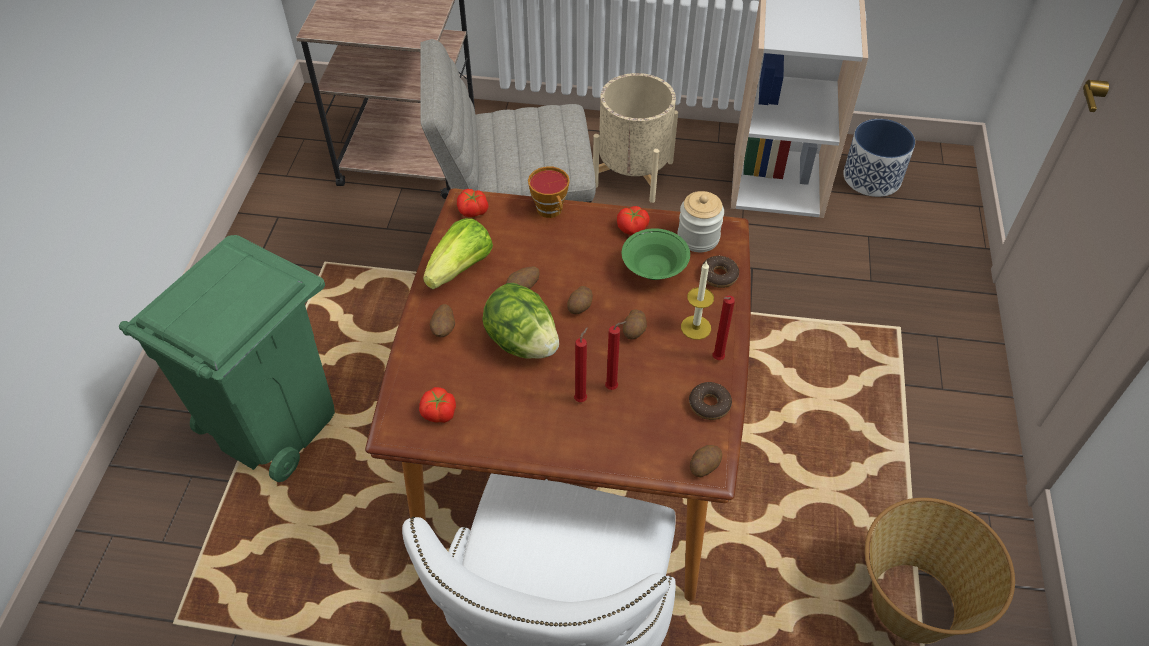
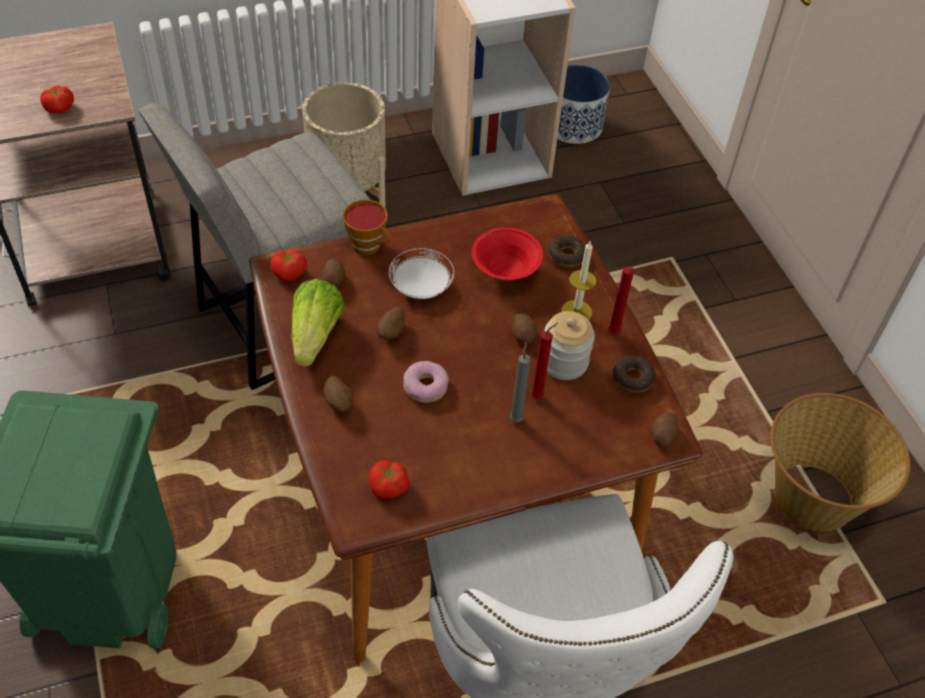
camera: 30 degrees left, 0 degrees up
(522, 342) = (425, 386): lettuce -> donut
(573, 258) = (421, 286): none -> white plate
(580, 307) = (458, 331): potato -> potato (334, 281)
(581, 398) = (516, 418): red candle -> grey candle
(632, 228) = (459, 237): tomato -> tomato (60, 108)
(654, 270) = (505, 271): green bowl -> red bowl
(698, 238) = (525, 226): jar -> jar (564, 362)

